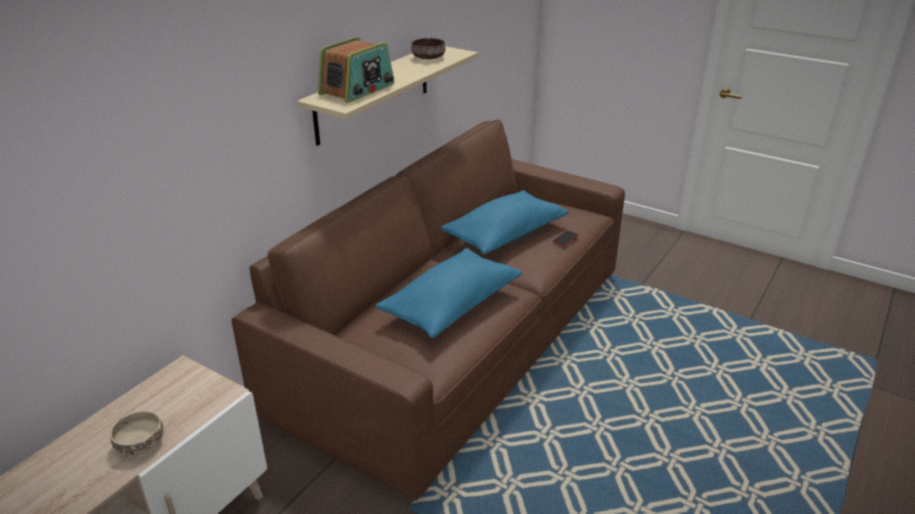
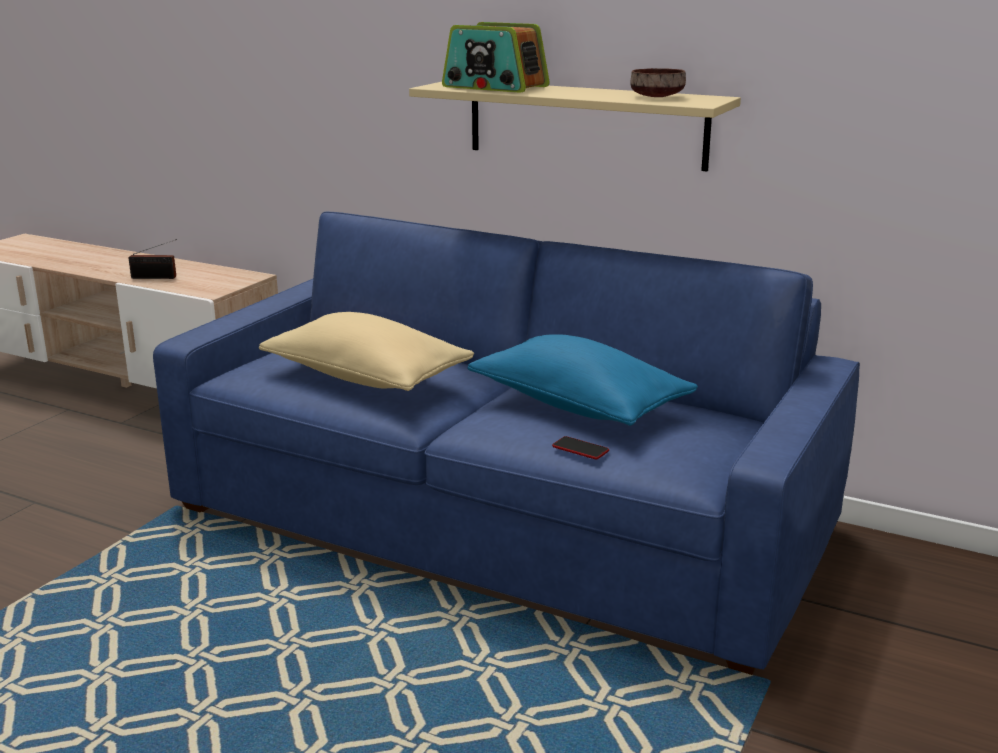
camera: 85 degrees right, 10 degrees down
(140, 442) = (156, 277): beige bowl -> radio
(451, 306) = (366, 378): blue pillow -> beige pillow
(456, 339) = (500, 519): brown sofa -> blue sofa

